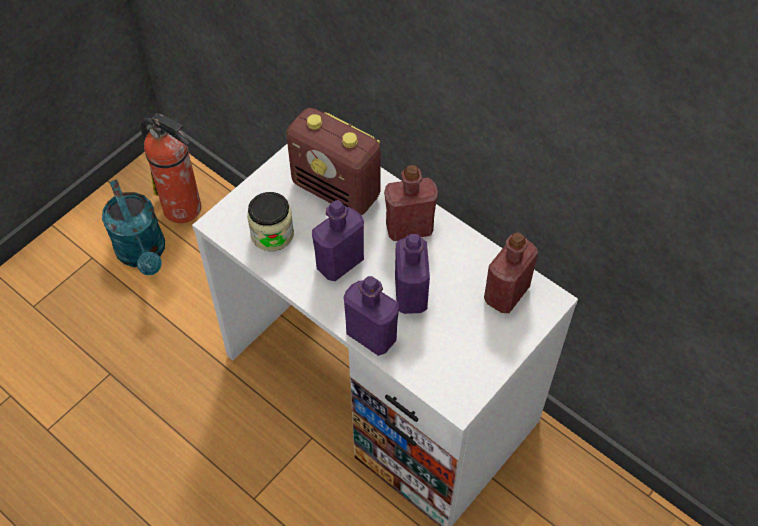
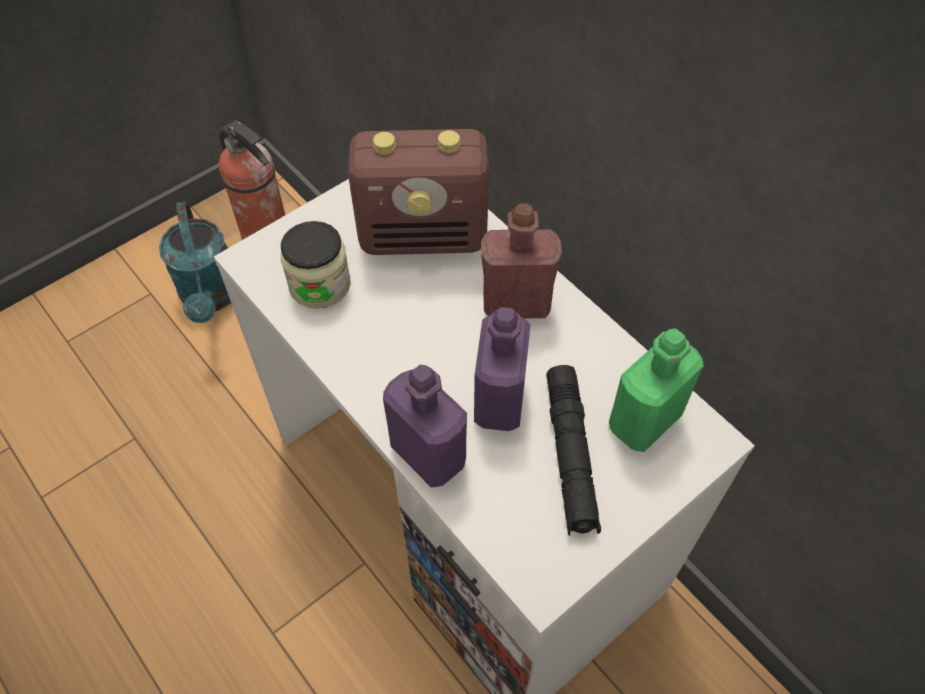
camera: 10 degrees right, 0 degrees up
(337, 190) = (424, 236): radio -> radio turned 45 degrees counterclockwise
(340, 263) = (405, 339): purple bottle -> none
(462, 322) = (570, 455): none -> black flashlight
(506, 294) = (644, 421): red bottle -> green bottle

